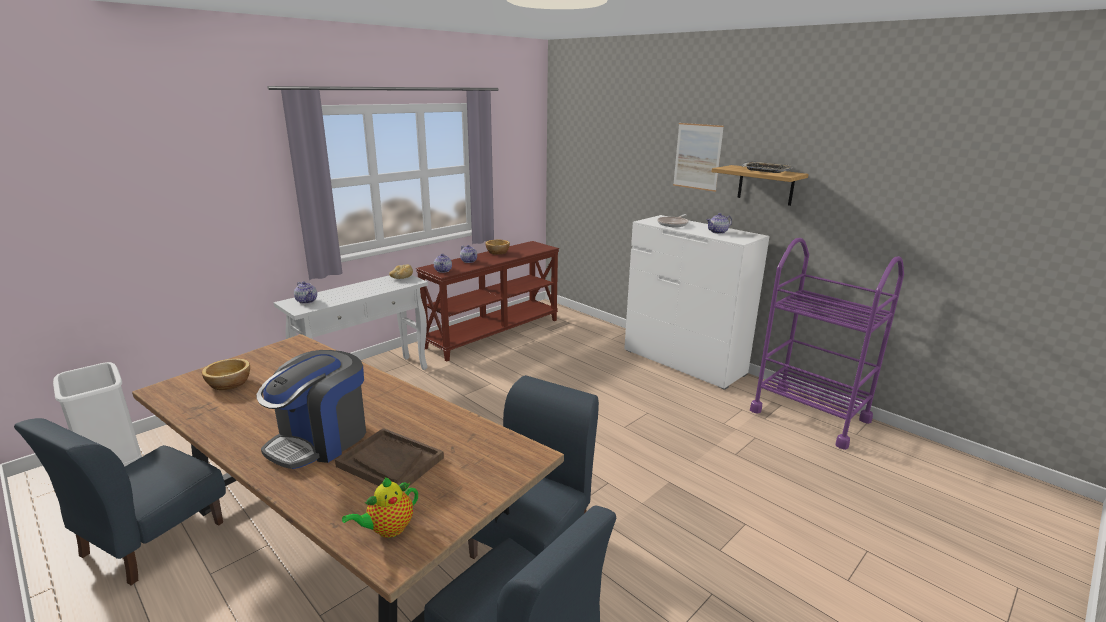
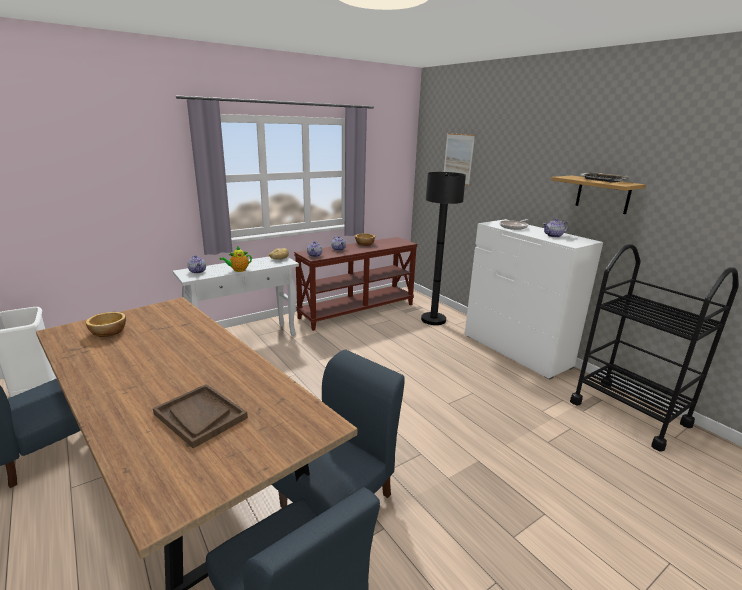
camera: 10 degrees right, 0 degrees up
(320, 440) = (153, 388): coffee machine -> none
(388, 529) = (168, 482): teapot -> teapot (238, 270)
(585, 336) = (433, 319): none -> black floor lamp
(697, 156) = (541, 167): picture -> picture (458, 159)
(809, 415) = (629, 413): purple cart -> black cart

